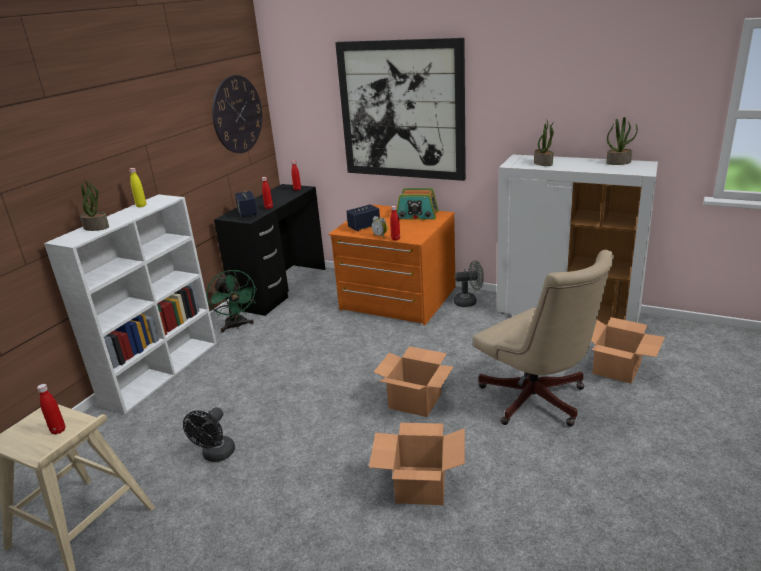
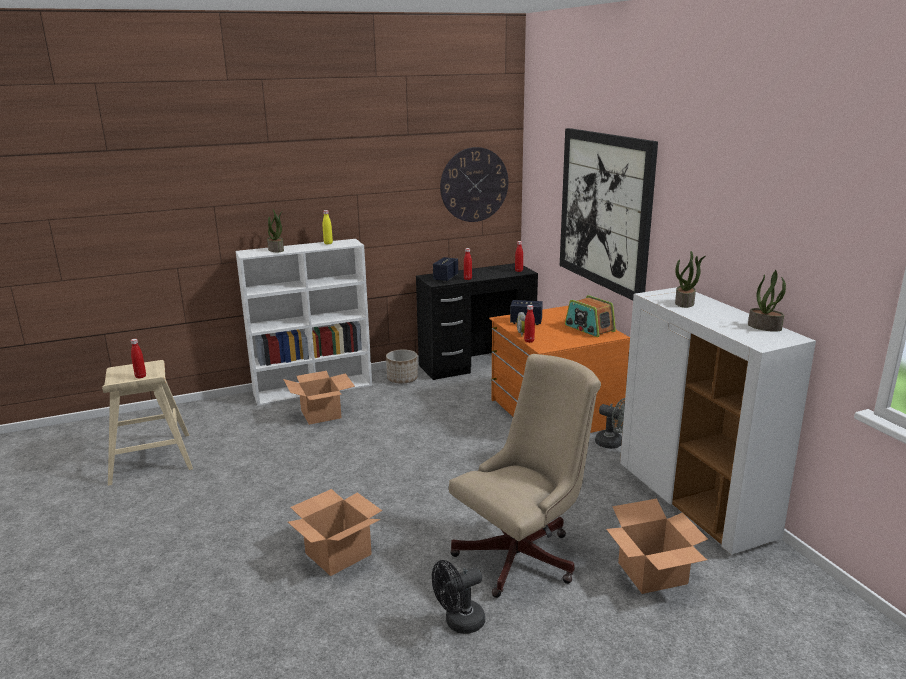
camera: 40 degrees right, 5 degrees down
(216, 455) = (262, 458): black fan -> black fan (459, 623)
(237, 326) = (402, 379): green fan -> planter
(414, 401) = (431, 496): cardboard box -> cardboard box (320, 414)
(537, 402) = (523, 554): beige office chair -> beige office chair turned 135 degrees counterclockwise

